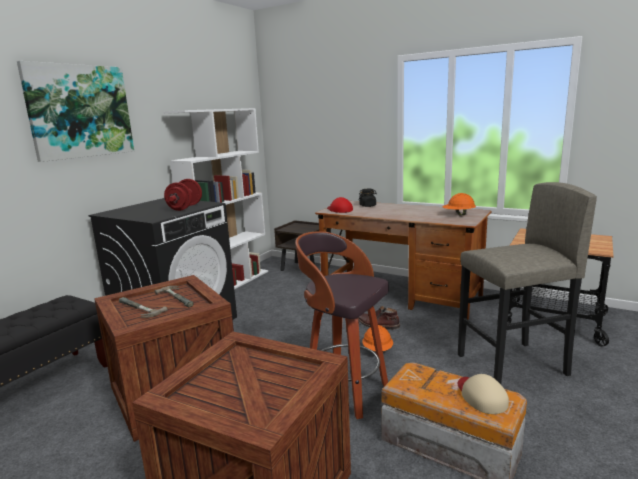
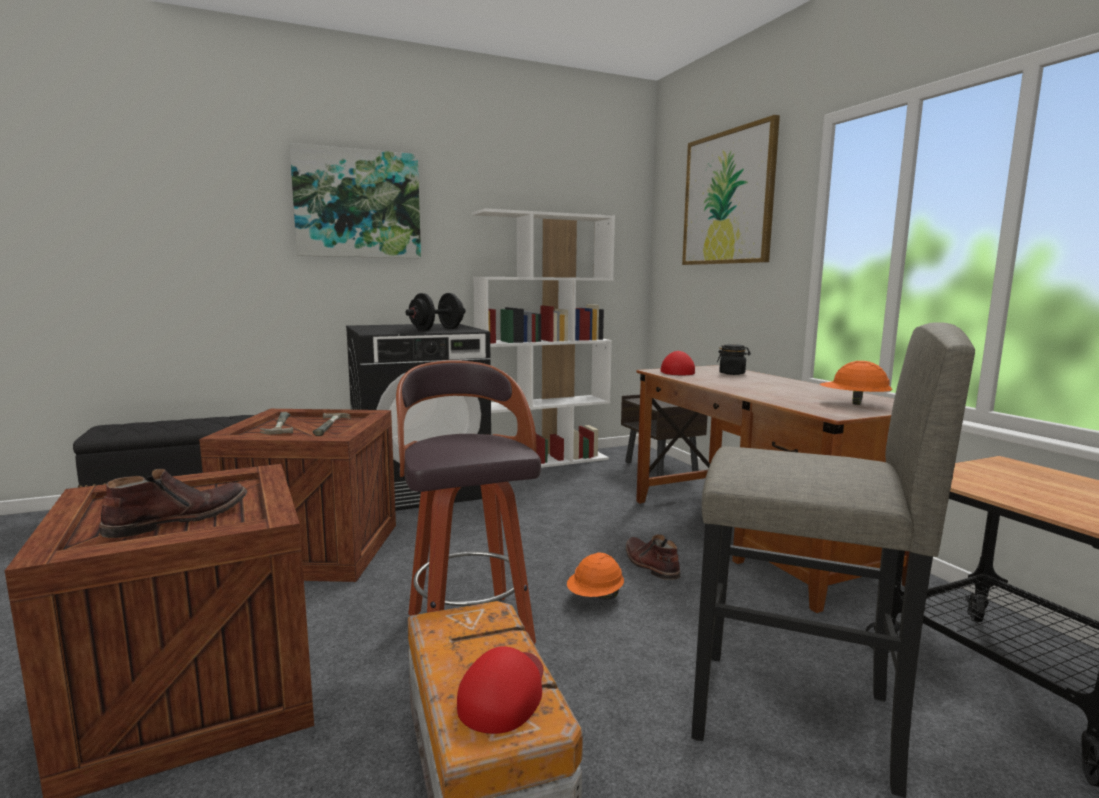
camera: 35 degrees right, 5 degrees down
(185, 207) = (437, 329): red dumbbell -> black dumbbell
(265, 384) = (178, 519): none -> brown boot
(329, 97) = (728, 198): none -> picture
(481, 396) = (504, 693): beige cap -> red cap

